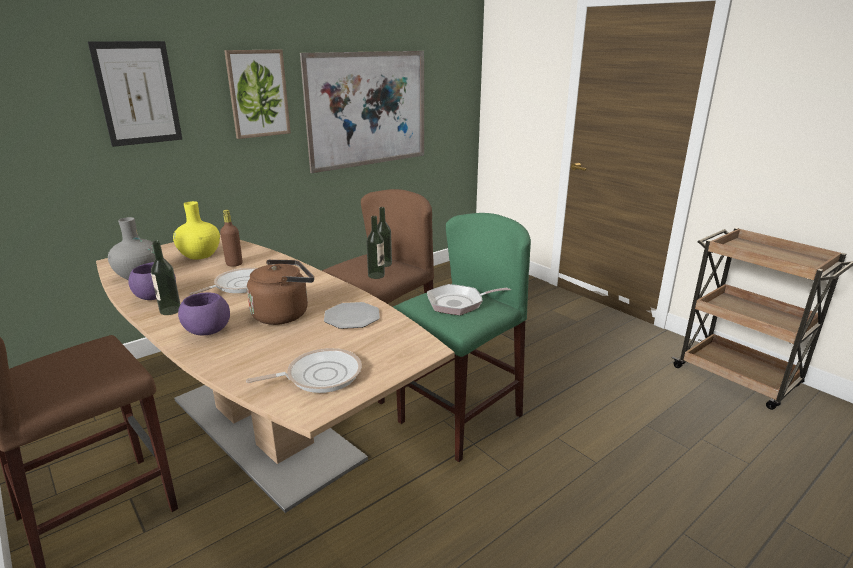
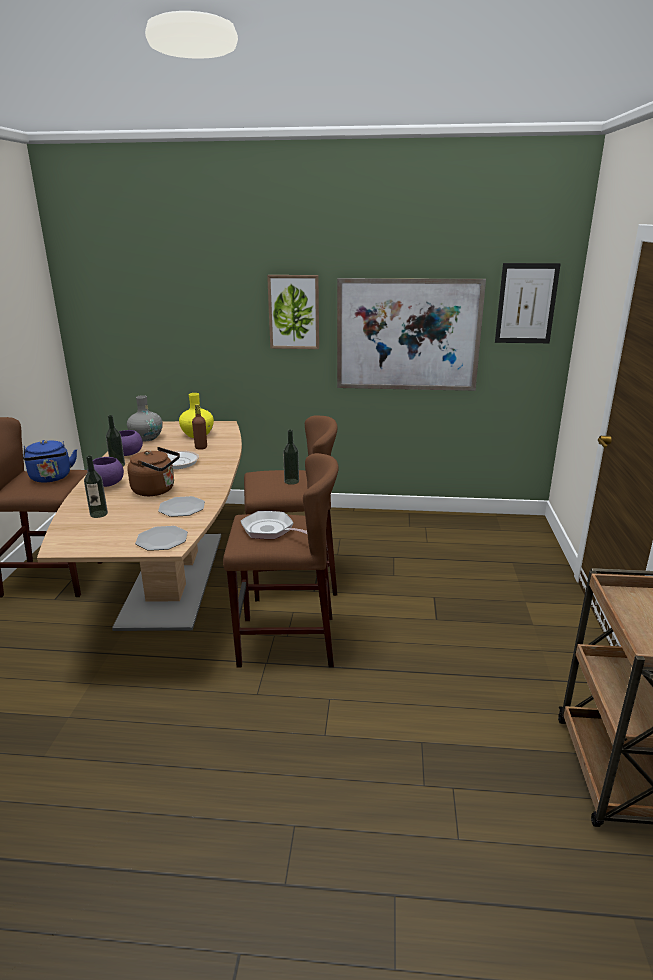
camera: 45 degrees right, 0 degrees up
(85, 359) = (51, 478): none -> blue kettle
(138, 93) = (199, 305): picture -> picture (526, 303)
(319, 376) = (96, 533): frying pan -> none
(376, 275) = (268, 488): bottle -> bottle (98, 514)
(403, 348) = (162, 540): none -> plate
(459, 418) = (286, 641): green stool -> brown stool

